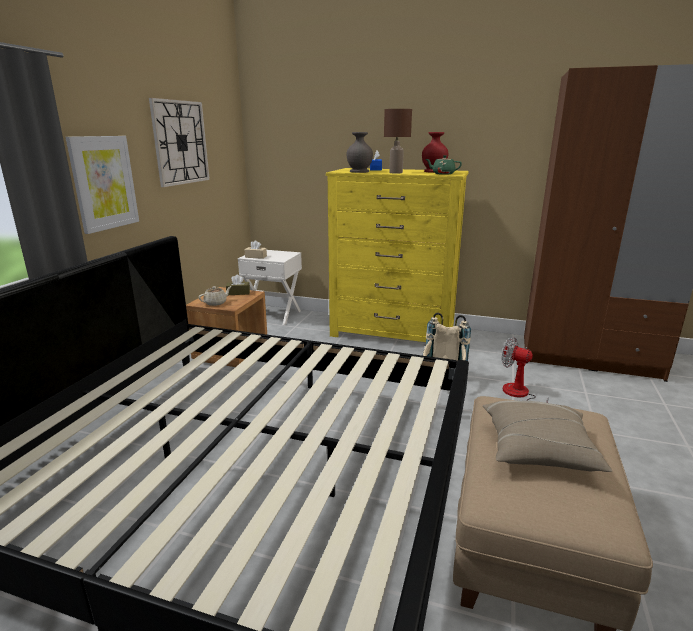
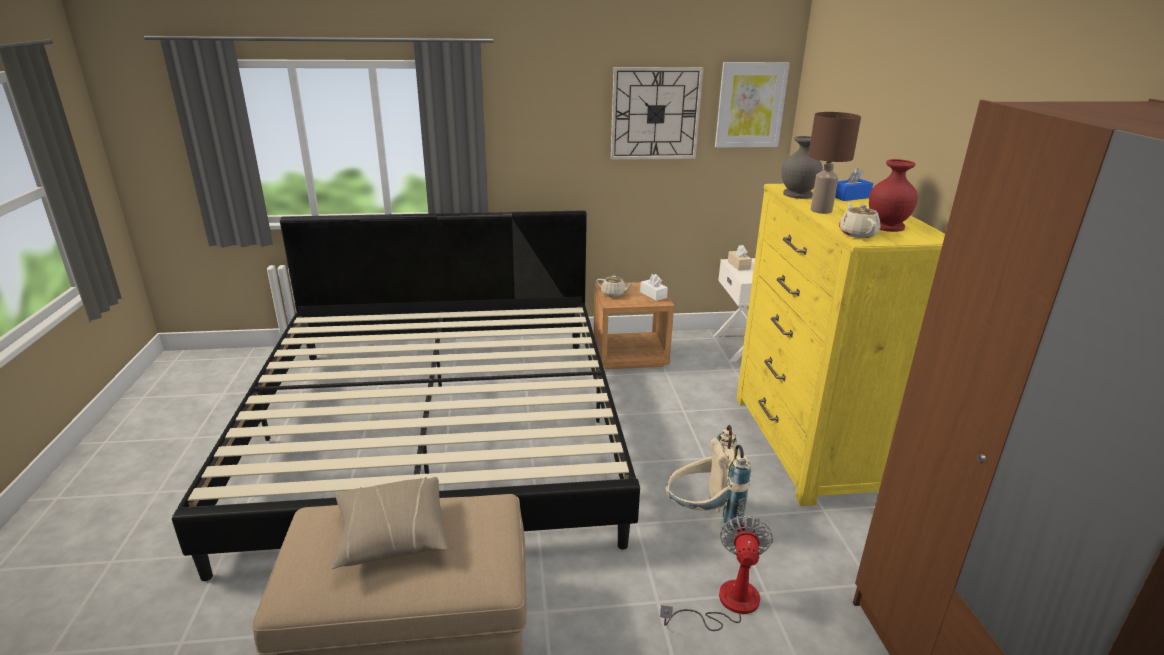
camera: 65 degrees right, 5 degrees up
(104, 183) = (533, 148): picture -> picture (750, 105)
(238, 293) = (653, 295): brown tissue box -> white tissue box
(442, 174) = (857, 234): green teapot -> beige teapot

